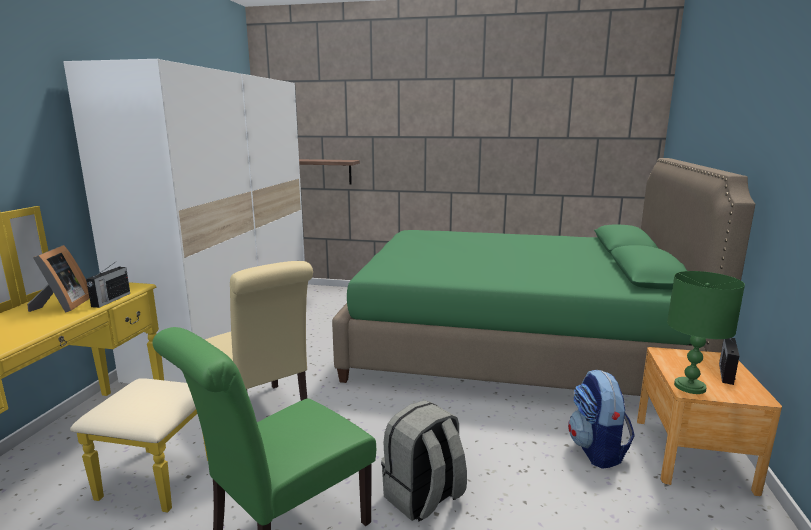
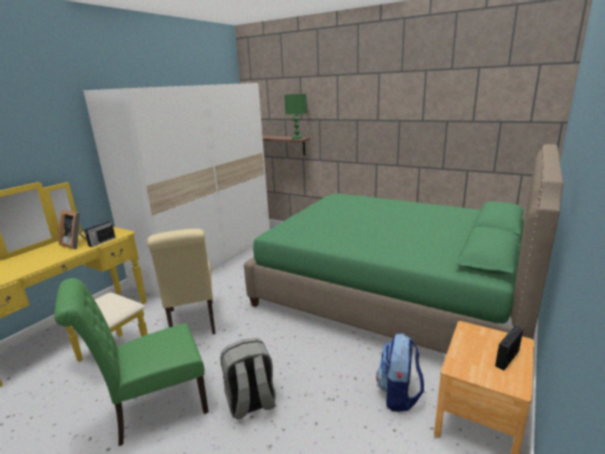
camera: 20 degrees right, 5 degrees up
(63, 306) = (76, 244): picture frame -> picture frame turned 105 degrees clockwise
(690, 386) = (461, 364): green table lamp -> green table lamp (297, 138)

